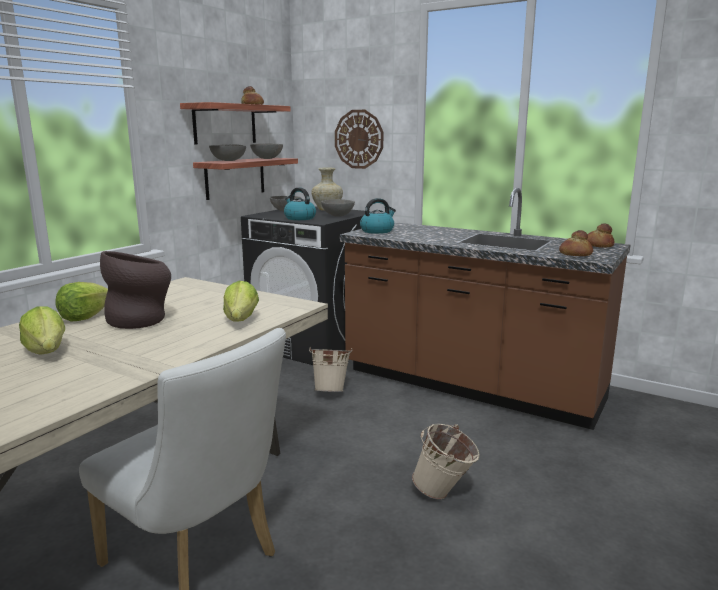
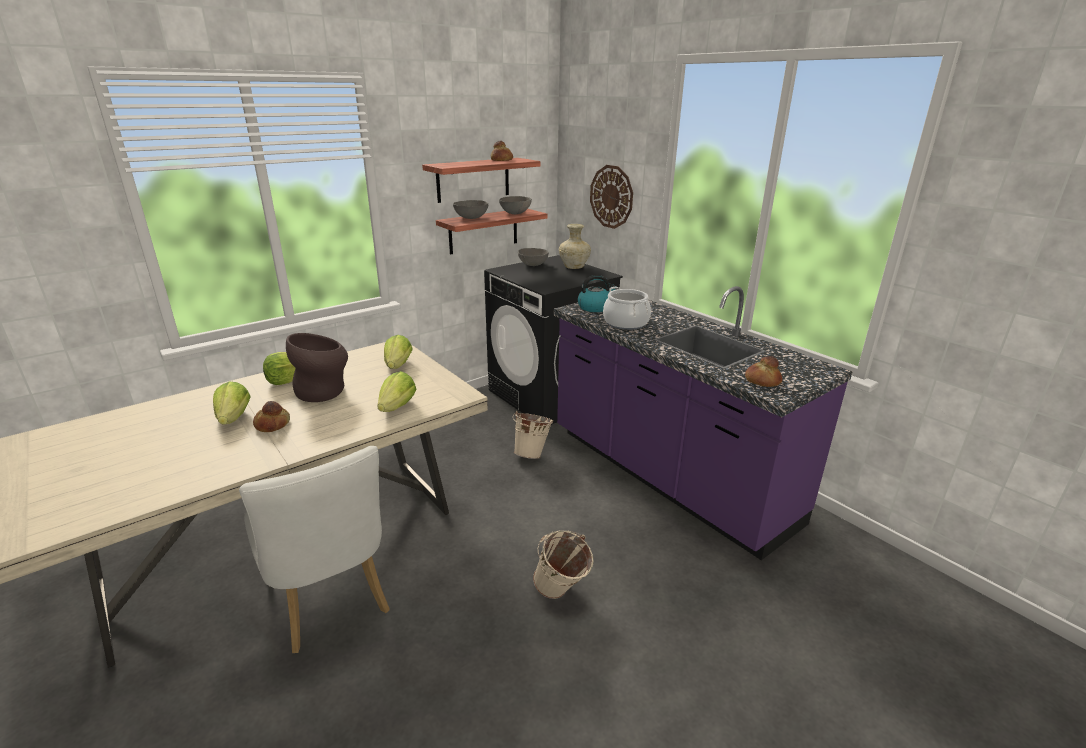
camera: 20 degrees right, 10 degrees up
(205, 294) = (398, 365): none -> lettuce
(299, 218) = (532, 280): kettle -> none
(338, 215) = (573, 279): grey bowl -> none
(418, 236) = (626, 323): none -> cooking pot
(470, 386) = (667, 477): brown counter -> purple counter
(598, 245) = (809, 368): bread -> bread (272, 424)

